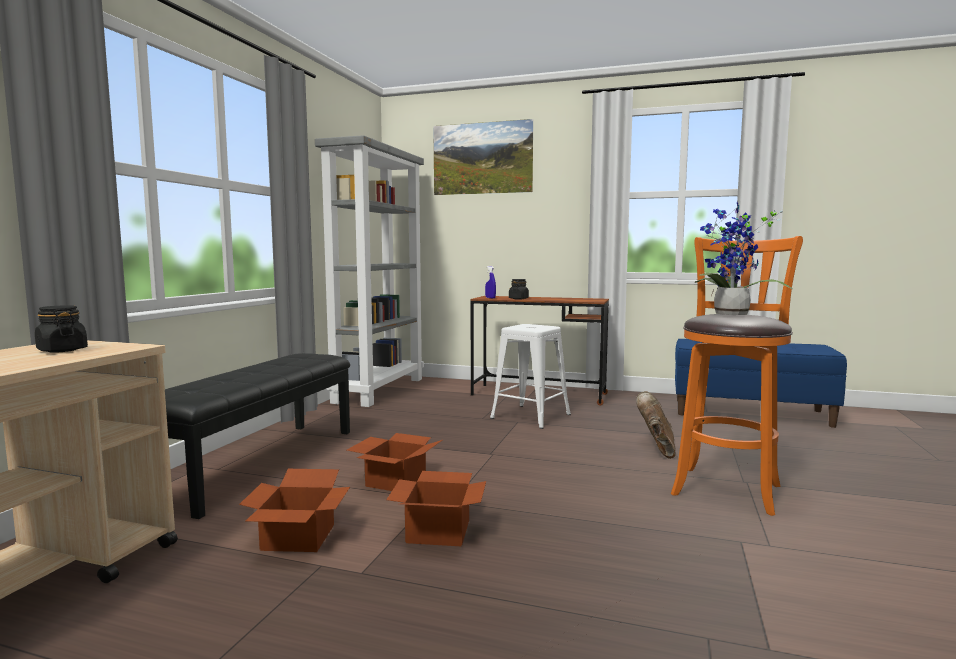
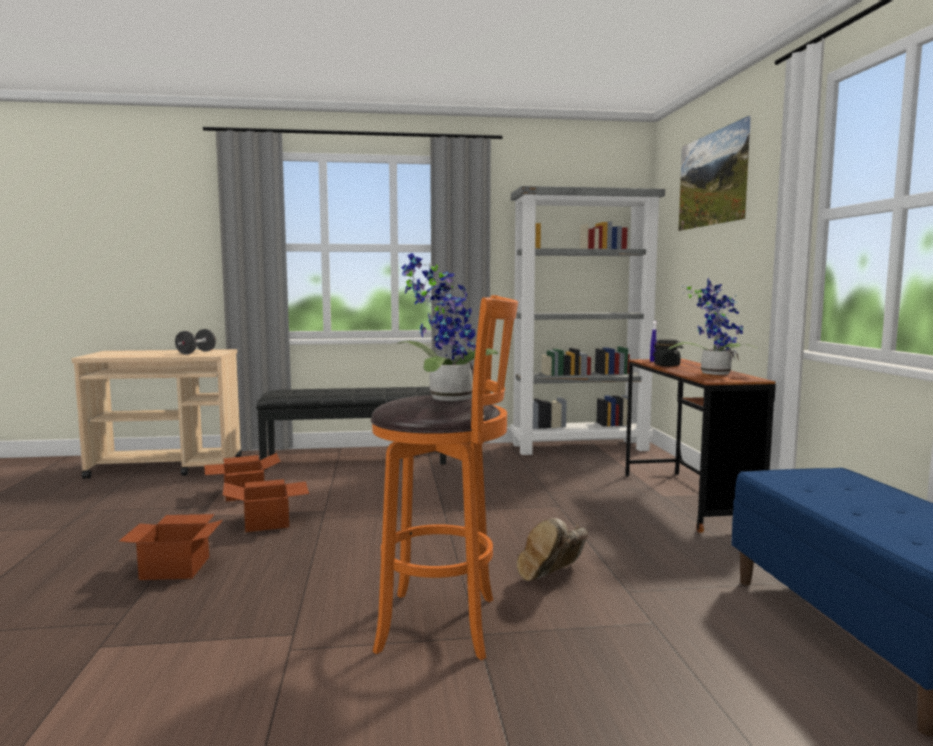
camera: 65 degrees right, 0 degrees up
(62, 350) = (196, 352): black jar -> black dumbbell
(395, 480) = (352, 495): cardboard box -> cardboard box (177, 567)
(530, 416) = (588, 508): white stool -> none
(566, 299) = (714, 373): none -> potted plant
(657, 448) = (553, 578): brown boot -> brown boot turned 150 degrees clockwise

